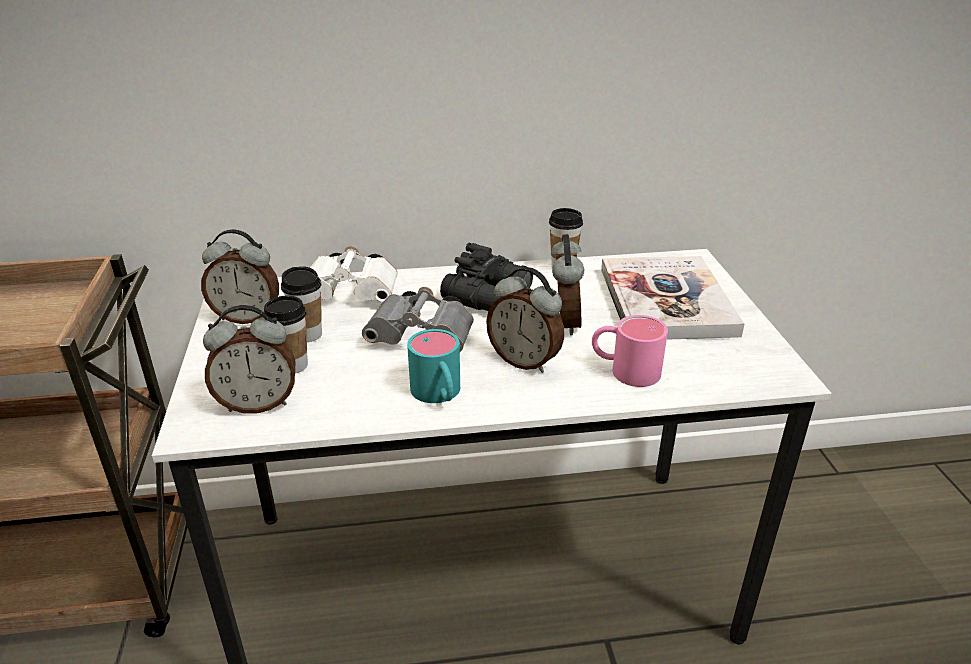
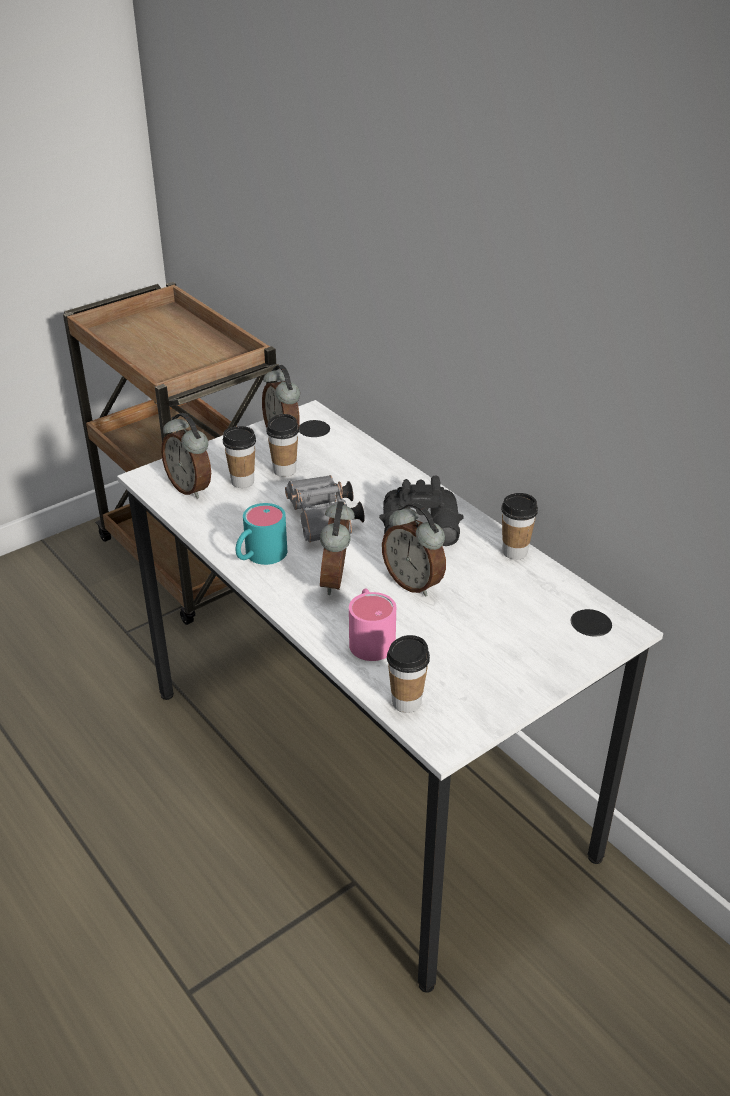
camera: 60 degrees right, 5 degrees up
(354, 295) = (357, 466): white binoculars -> none
(563, 323) = (414, 583): alarm clock -> alarm clock turned 75 degrees clockwise
(666, 301) = (511, 631): book -> none
(729, 379) = (406, 702): none -> cup

